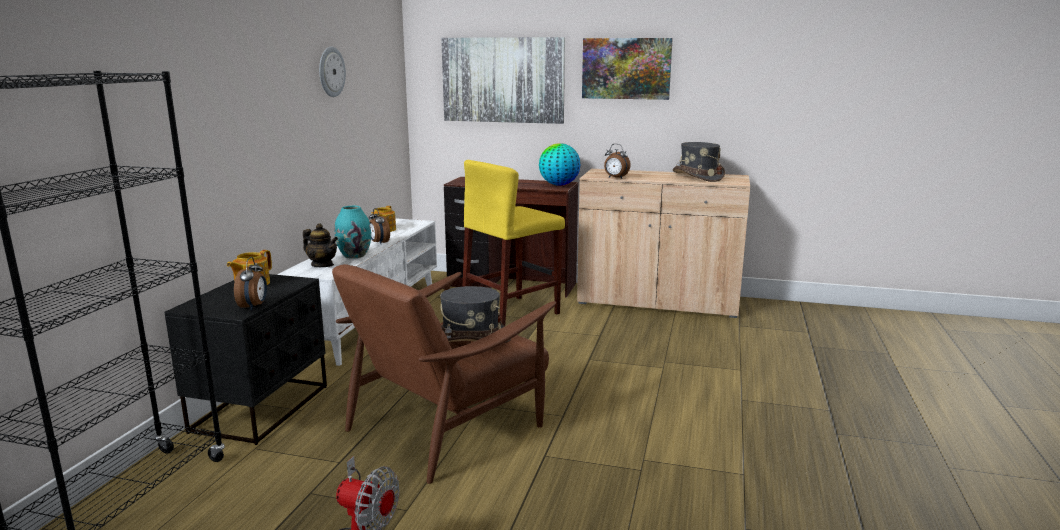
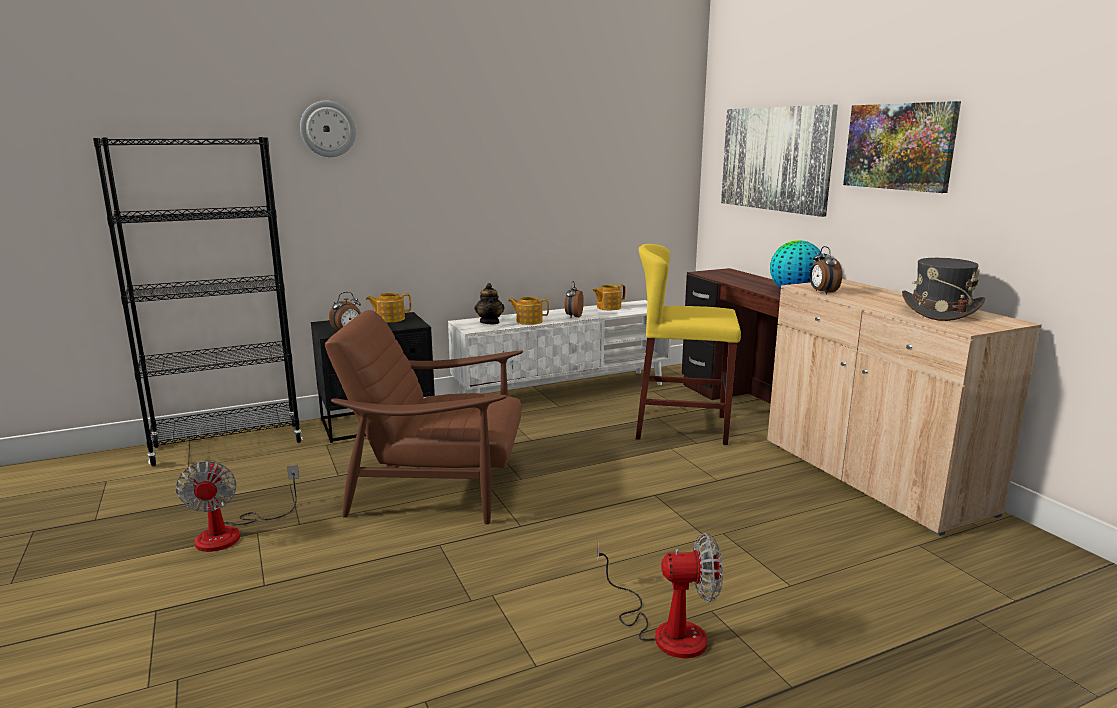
camera: 50 degrees right, 0 degrees up
(331, 72) = (559, 144): wall clock -> wall clock (328, 129)
(354, 255) = (528, 321): turquoise vase -> teapot
(471, 338) = (457, 410): grey hat -> none
(747, 420) = (665, 630): none -> fan

